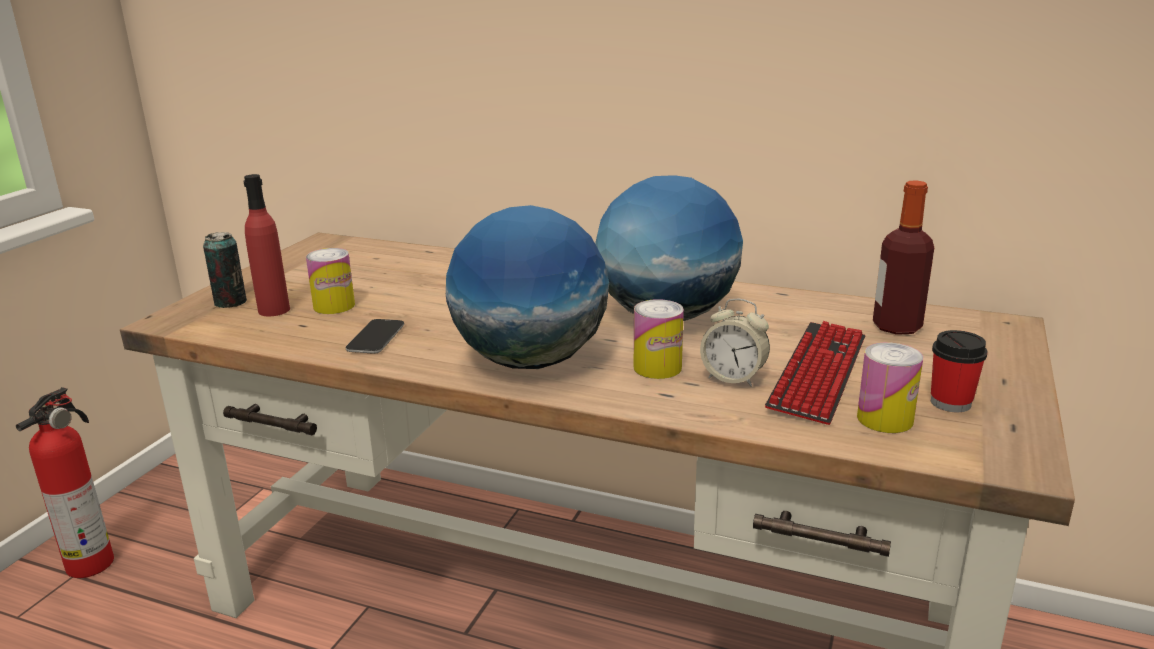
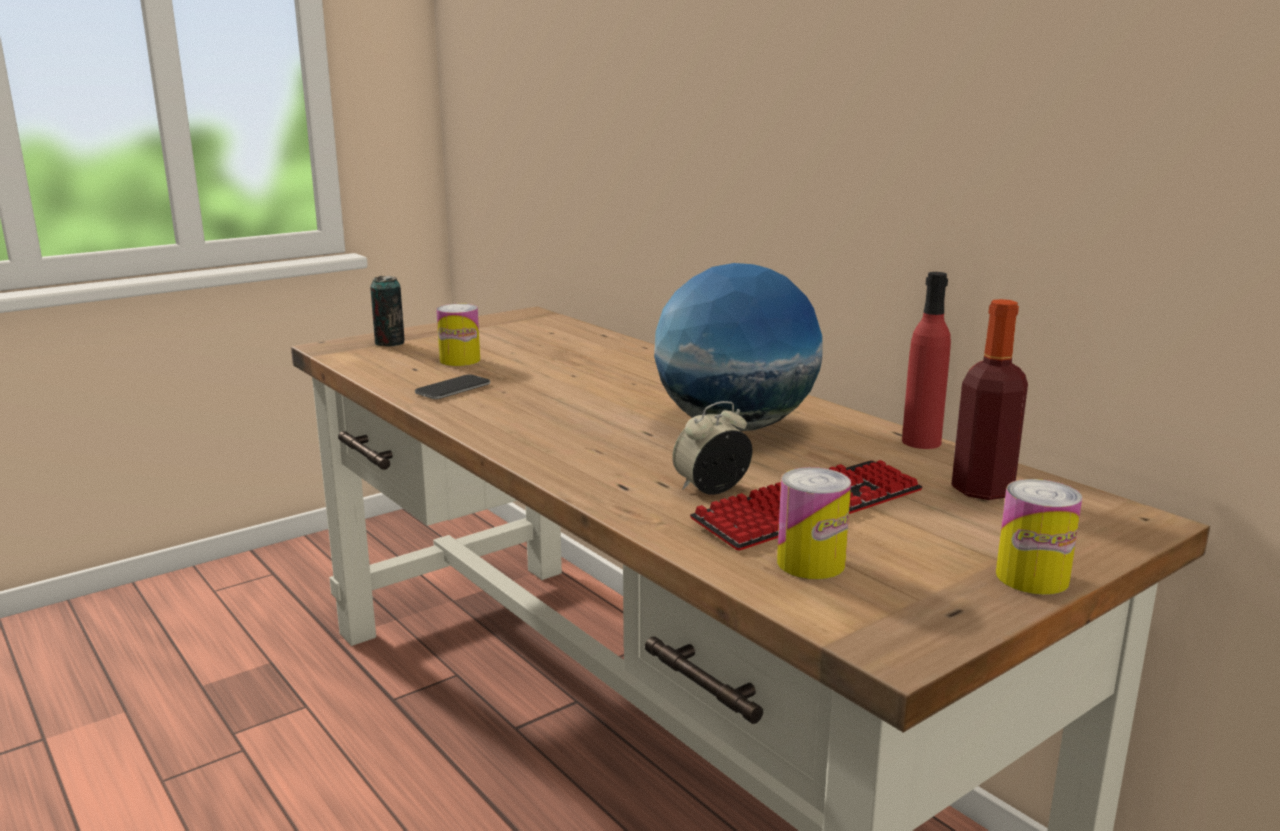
camera: 30 degrees right, 5 degrees down
(93, 561) = (293, 568): fire extinguisher -> none
(274, 310) = (411, 354): red bottle -> red bottle (921, 442)
(531, 360) = (548, 432): globe -> none
(657, 367) = (652, 464): can -> can (1032, 577)
(733, 378) = (712, 489): alarm clock -> alarm clock turned 90 degrees clockwise
(950, 403) = (917, 570): cup -> none

